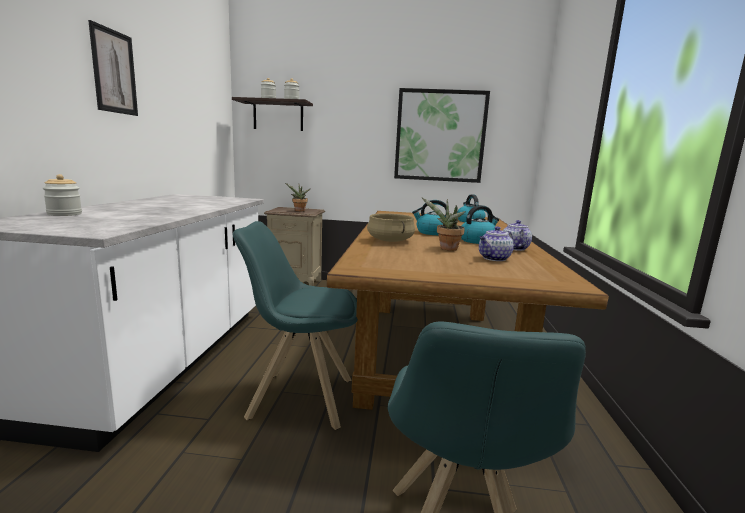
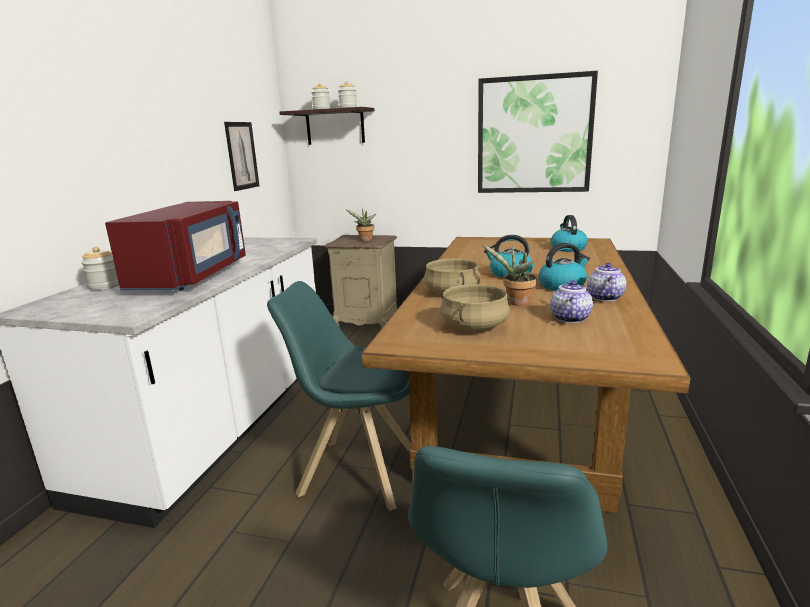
camera: 10 degrees right, 5 degrees up
(114, 72) = (143, 116): picture -> picture (242, 156)
(155, 212) = (193, 276): none -> red microwave
(419, 261) = (475, 326): none -> beige cooking pot
(494, 258) = (569, 318): teapot -> teapot turned 135 degrees clockwise

